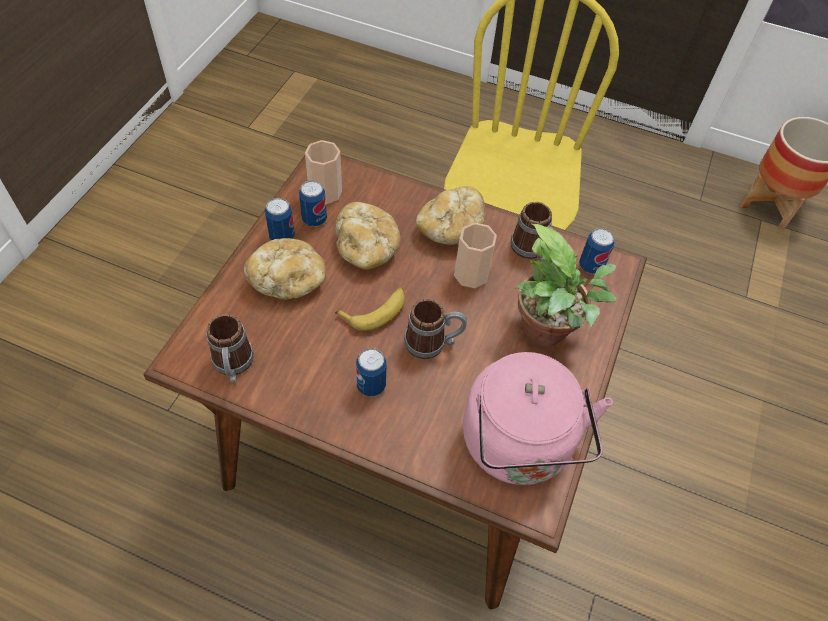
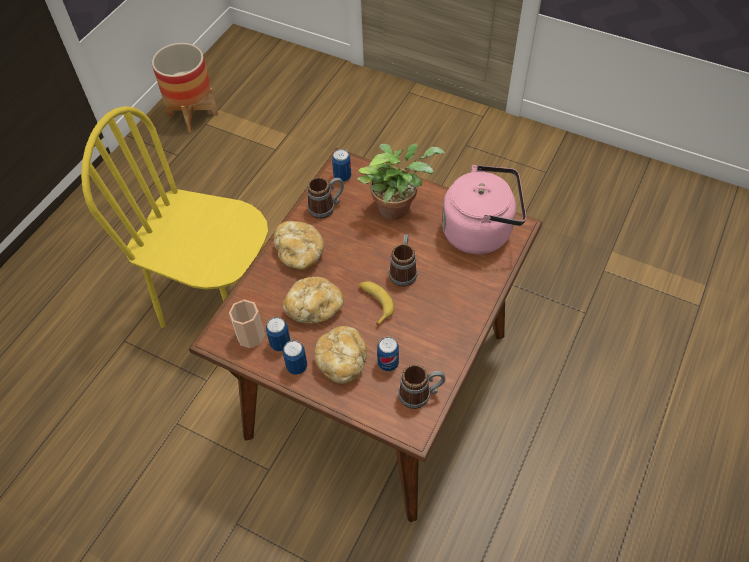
camera: 80 degrees left, 0 degrees up
(371, 385) = (437, 307): can -> can (388, 363)
(471, 274) = (345, 244): cup -> none

